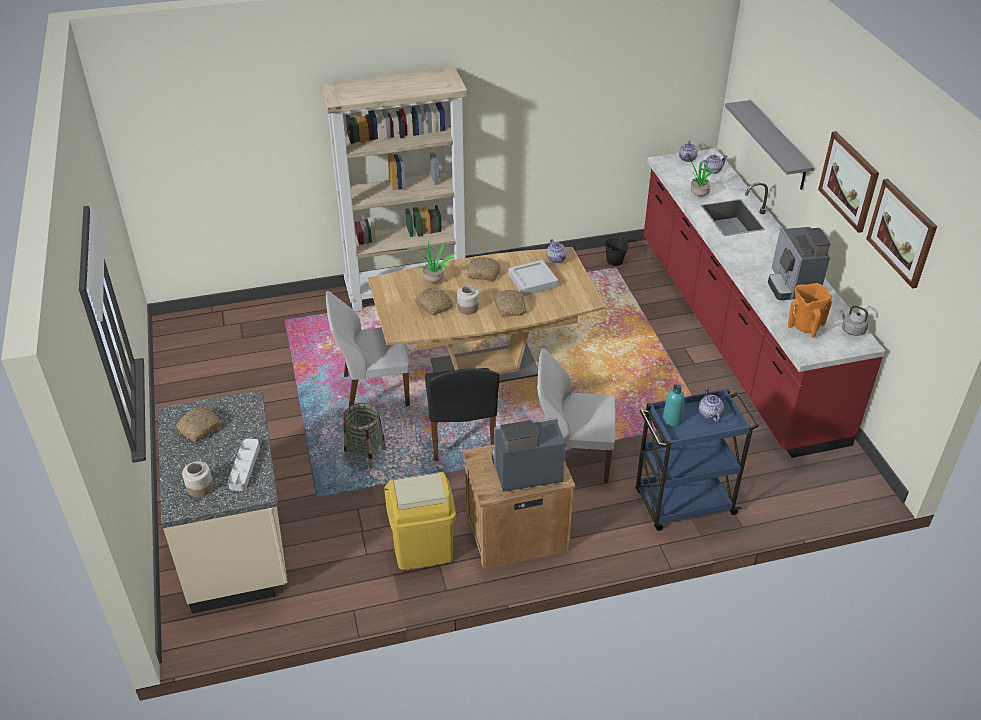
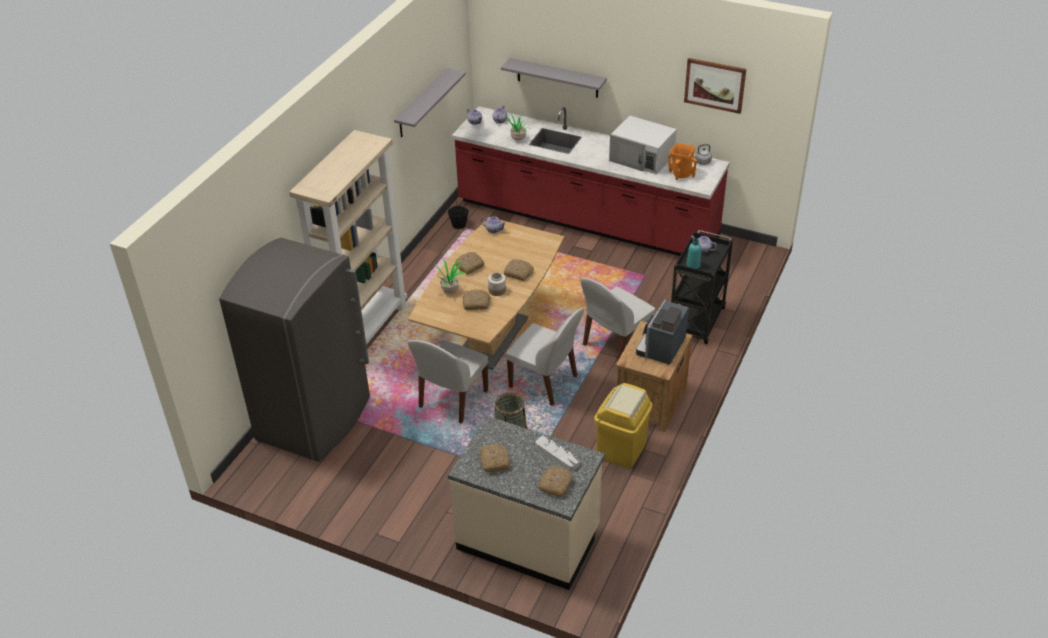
camera: 50 degrees left, 0 degrees up
(200, 487) = (555, 484): jar -> bread
(271, 325) = (315, 419): none -> grey fridge
(461, 438) = (545, 382): black chair -> white chair
(533, 281) = (504, 250): grey tray -> none
(602, 96) = (421, 103): none -> grey shelf
(683, 503) = (696, 322): blue cart -> black cart
(792, 285) = (642, 158): coffee machine -> white microwave
(849, 181) = (649, 73): picture -> none

